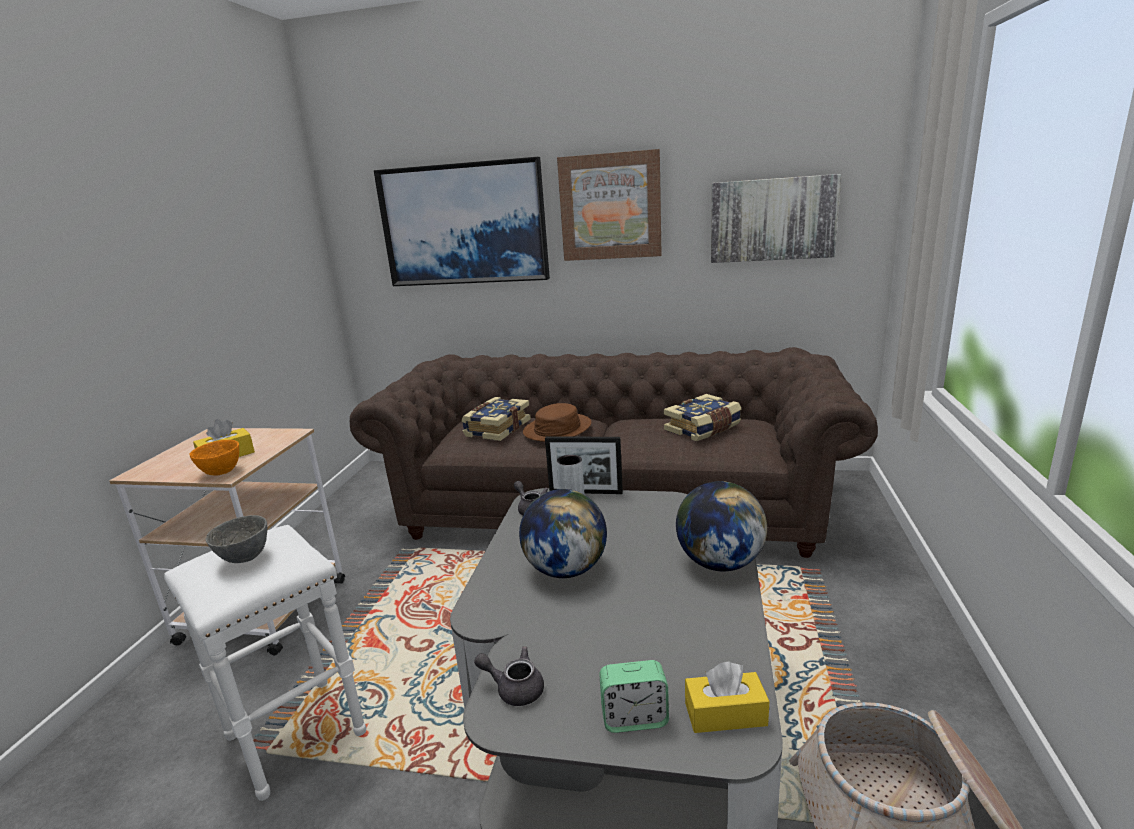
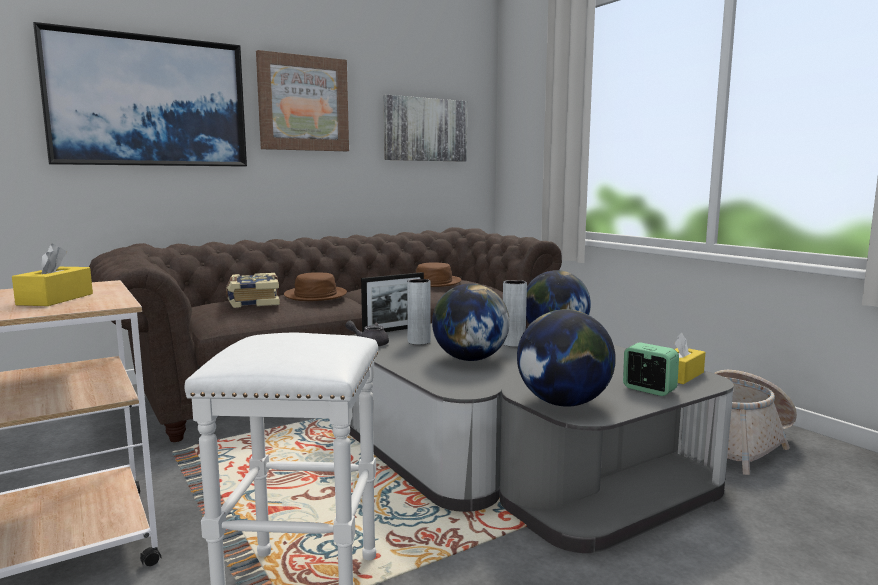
camera: 45 degrees left, 10 degrees down
(222, 472) = (97, 304): orange bowl -> none
(246, 558) = (299, 339): grey bowl -> none
(514, 688) = (563, 403): grey teapot -> globe
(634, 718) = (649, 390): alarm clock -> alarm clock turned 90 degrees counterclockwise
(651, 559) = (513, 343): none -> grey vase
(703, 429) = (433, 282): book -> brown hat

